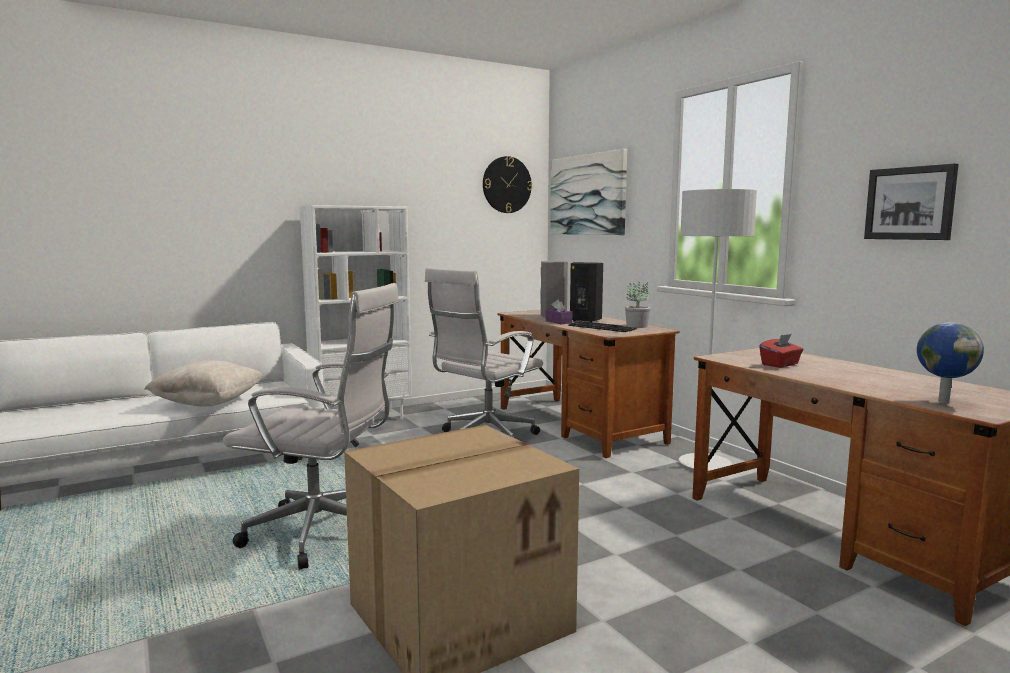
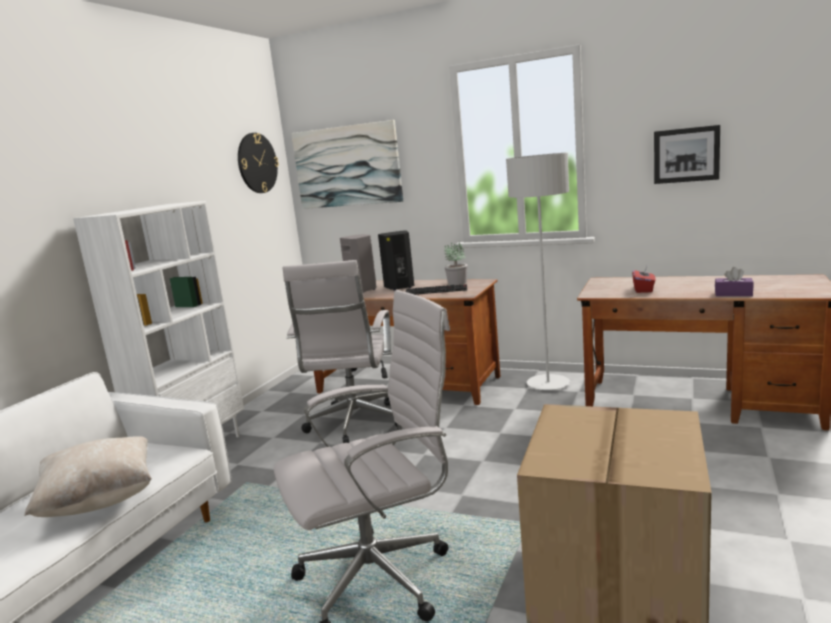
camera: 35 degrees left, 5 degrees up
(558, 322) = (385, 294): purple tissue box -> purple tissue box (733, 294)
(942, 402) = (788, 291): globe -> none

